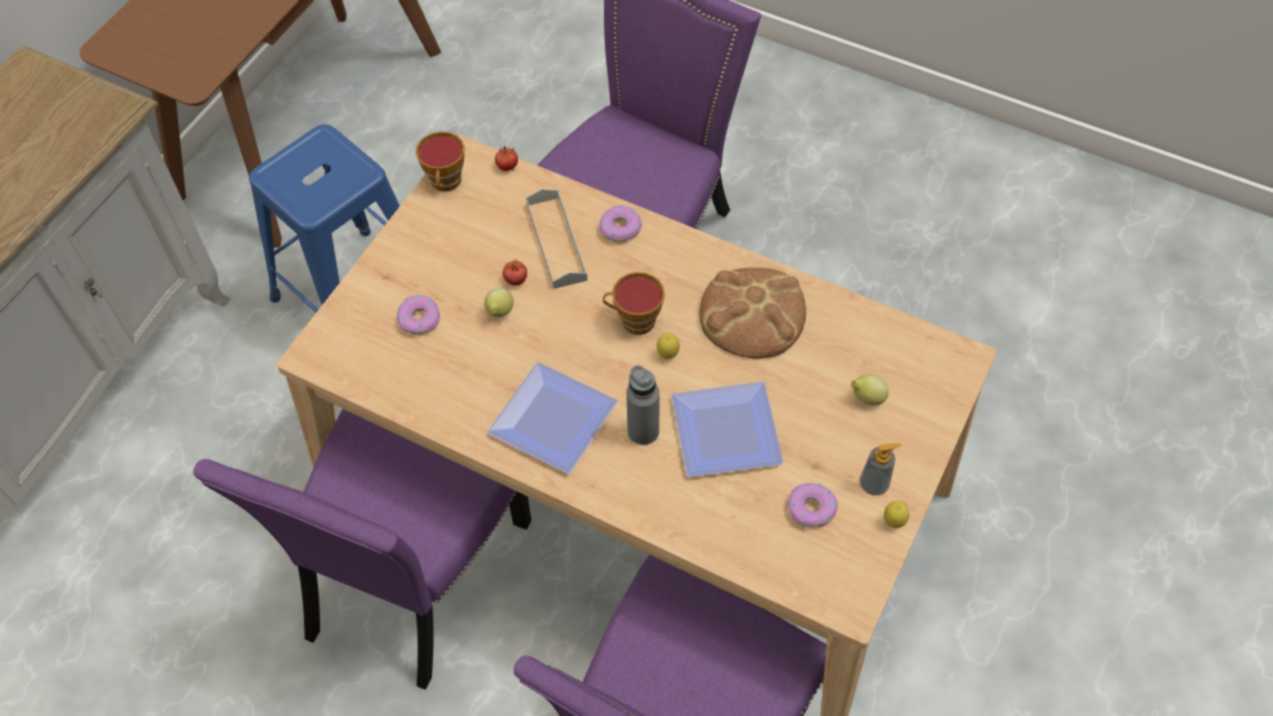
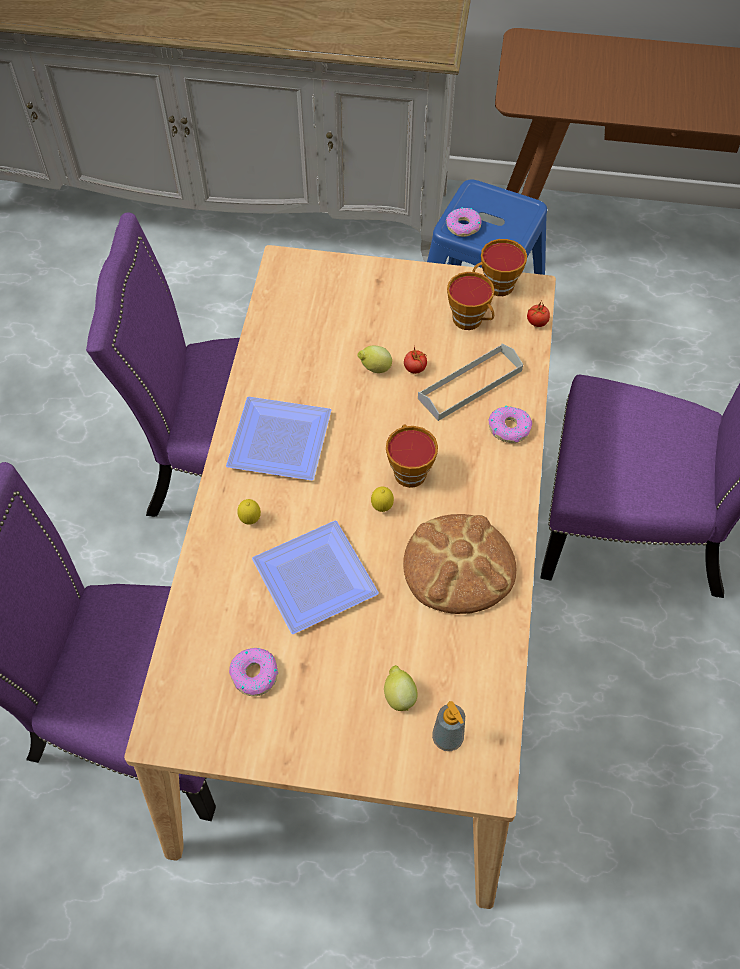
camera: 70 degrees right, 0 degrees up
(419, 319) = (345, 317): donut -> donut (463, 226)
(478, 216) = (470, 320): none -> cup
(643, 431) = (292, 512): grey bottle -> none
(874, 484) = (300, 726): soap dispenser -> soap dispenser (447, 738)
(893, 522) = (262, 754): lemon -> lemon (250, 520)

